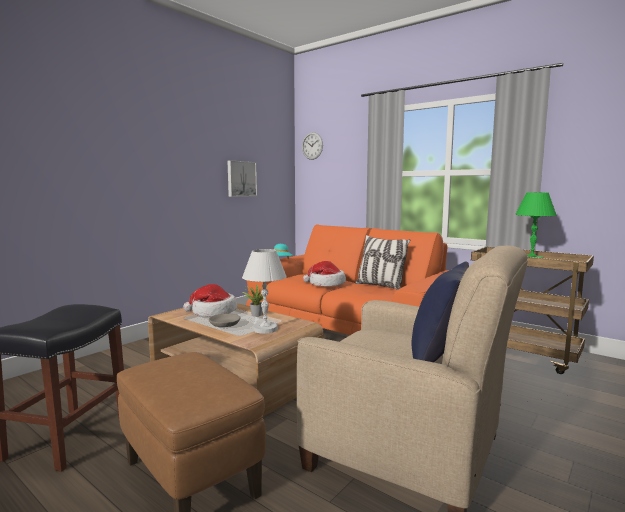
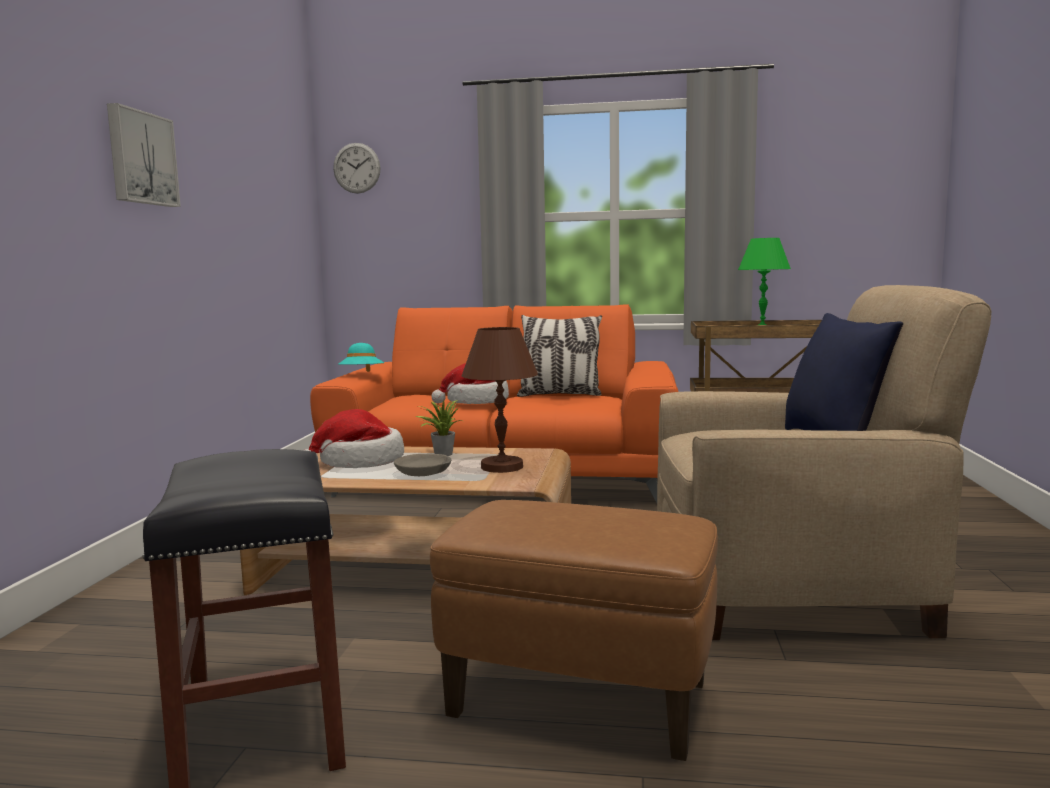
camera: 30 degrees left, 0 degrees up
(241, 179) = (255, 224): picture -> picture (141, 158)
(265, 329) = (501, 467): white table lamp -> brown table lamp

